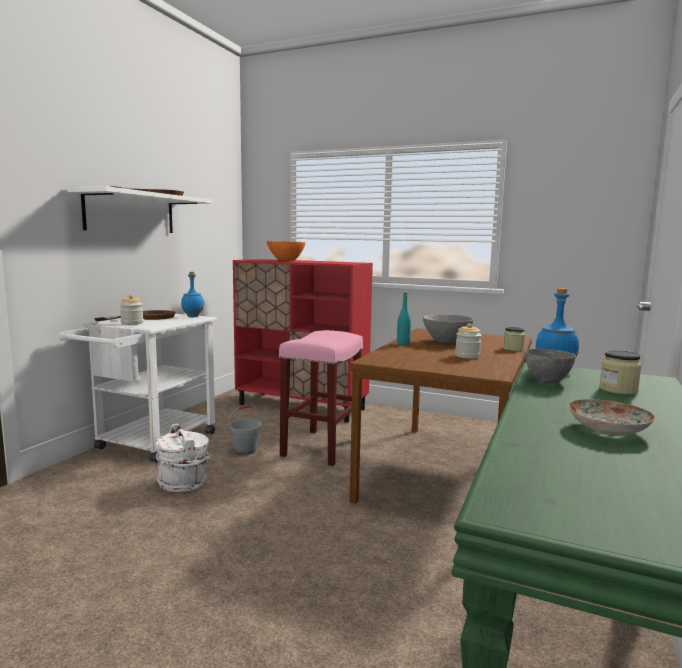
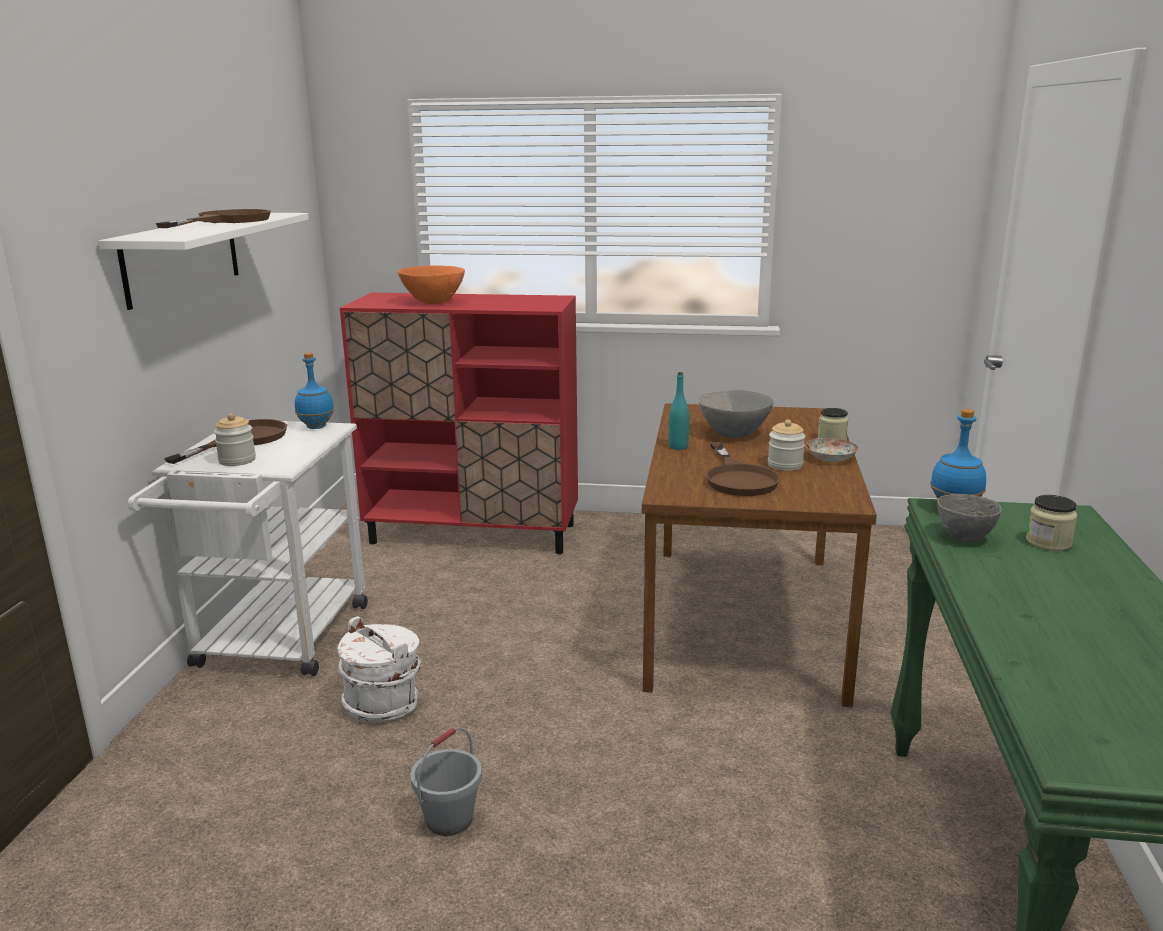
camera: 15 degrees left, 10 degrees up
(245, 450) = (438, 630): grey bucket -> grey bucket (449, 819)
(321, 446) = (549, 604): pink stool -> none
(428, 358) = (738, 478): none -> brown frying pan
(609, 430) = (1084, 620): plate -> plate (831, 458)

